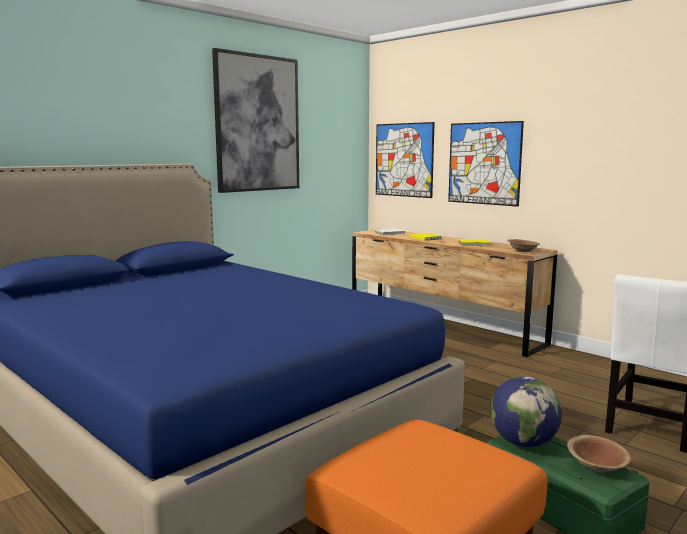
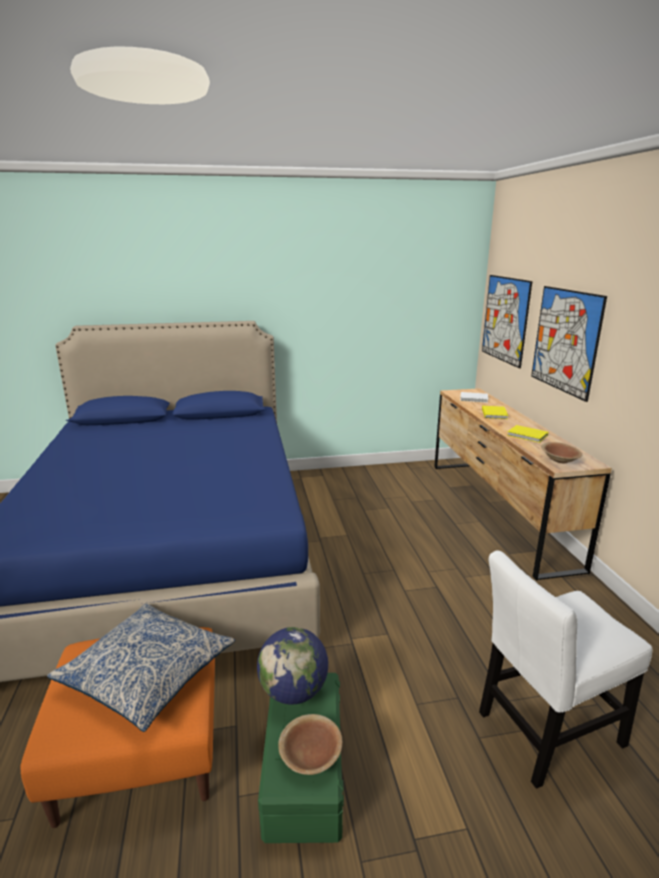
camera: 35 degrees right, 10 degrees up
(257, 123) = (336, 280): picture -> none
(434, 455) = (147, 673): none -> pillow

